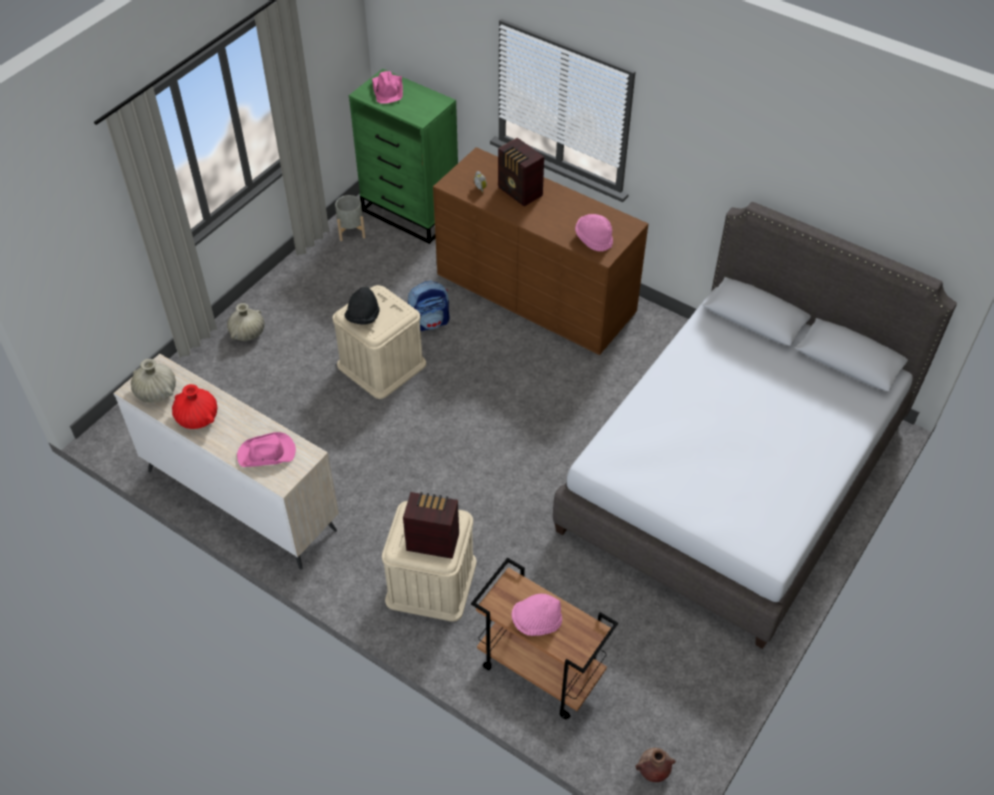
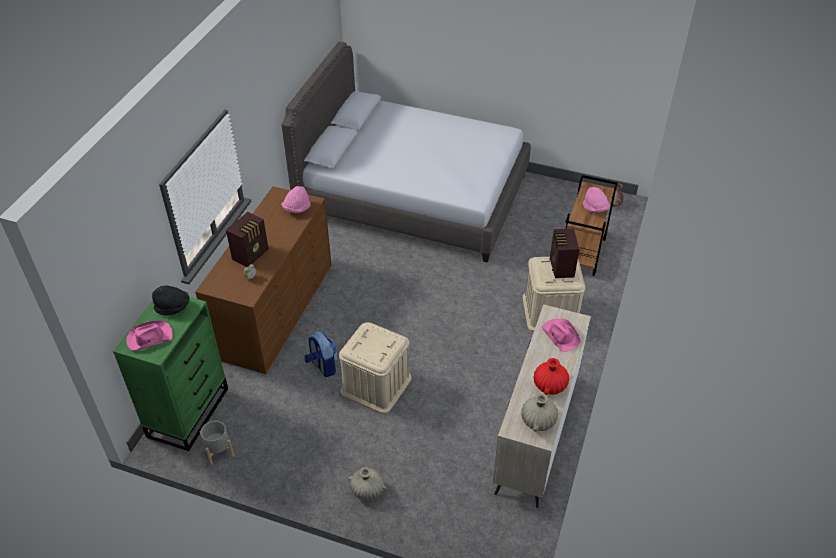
camera: 105 degrees left, 5 degrees down
(363, 317) = (381, 351): black hat -> black hat (173, 307)

